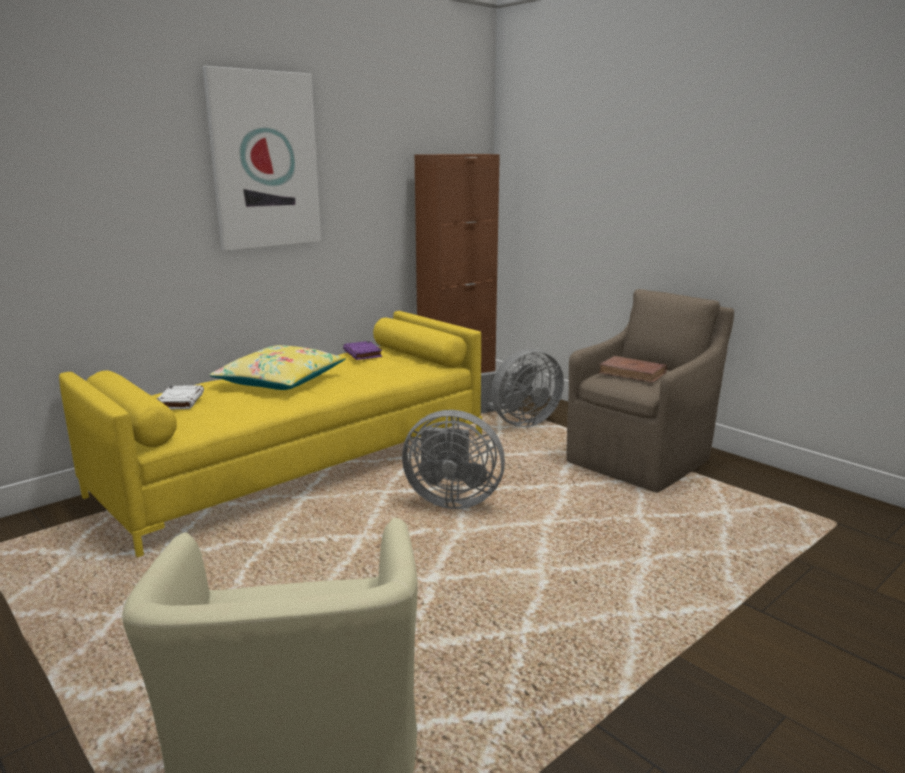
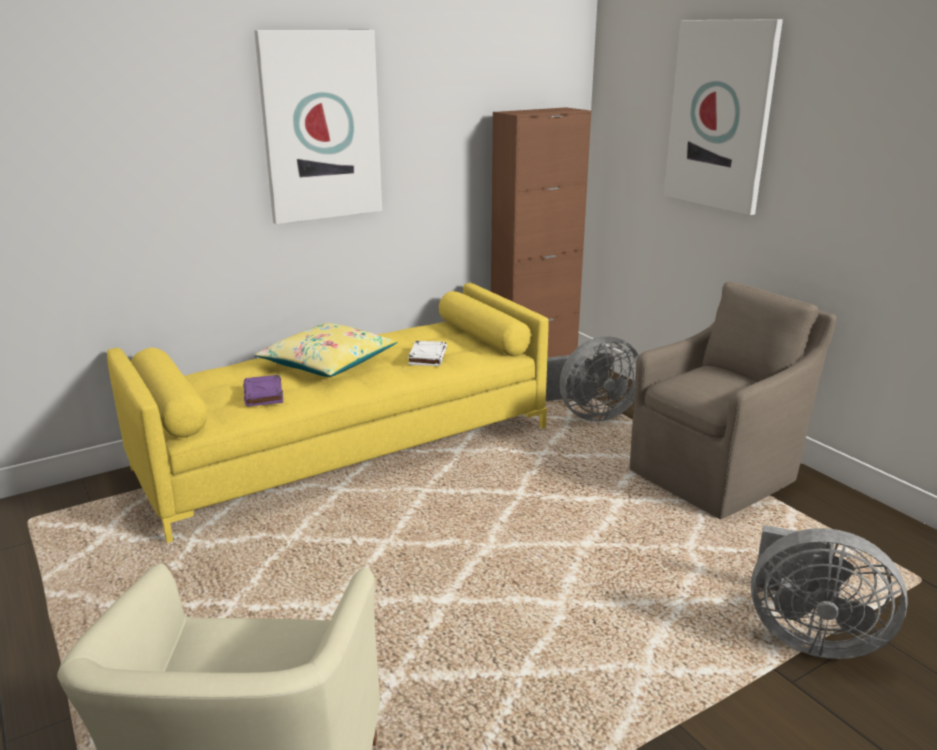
camera: 10 degrees right, 5 degrees up
(180, 401) = (222, 383): white book -> white book (427, 357)
(363, 354) = (423, 332): purple book -> purple book (264, 395)
(451, 499) = (491, 506): grey fan -> grey fan (808, 636)
(616, 151) = (721, 116): none -> picture
(632, 373) = (707, 381): brown book -> none

